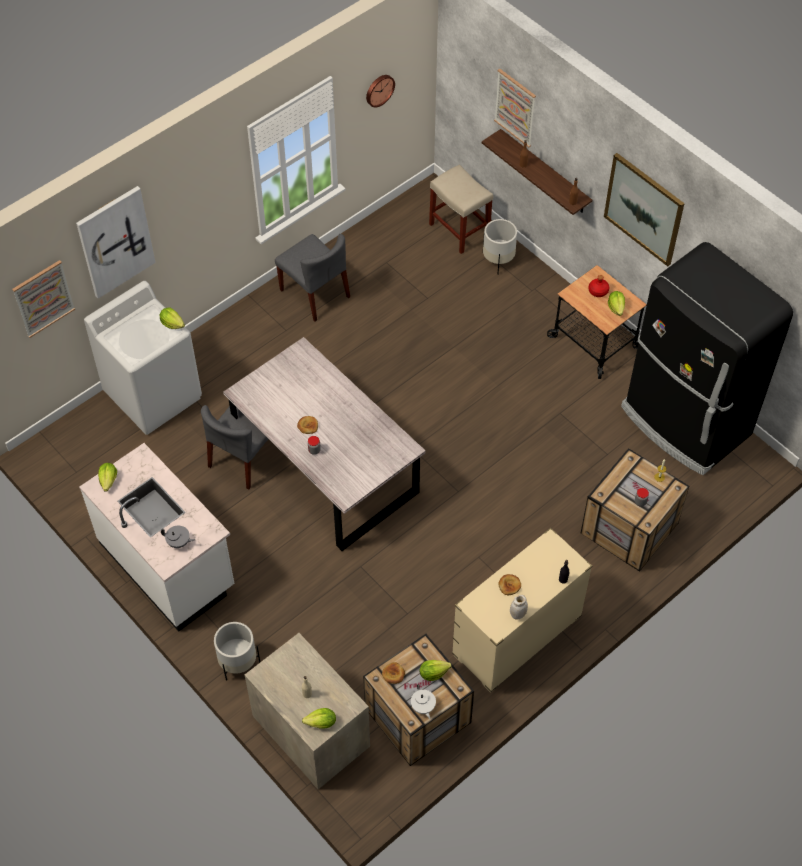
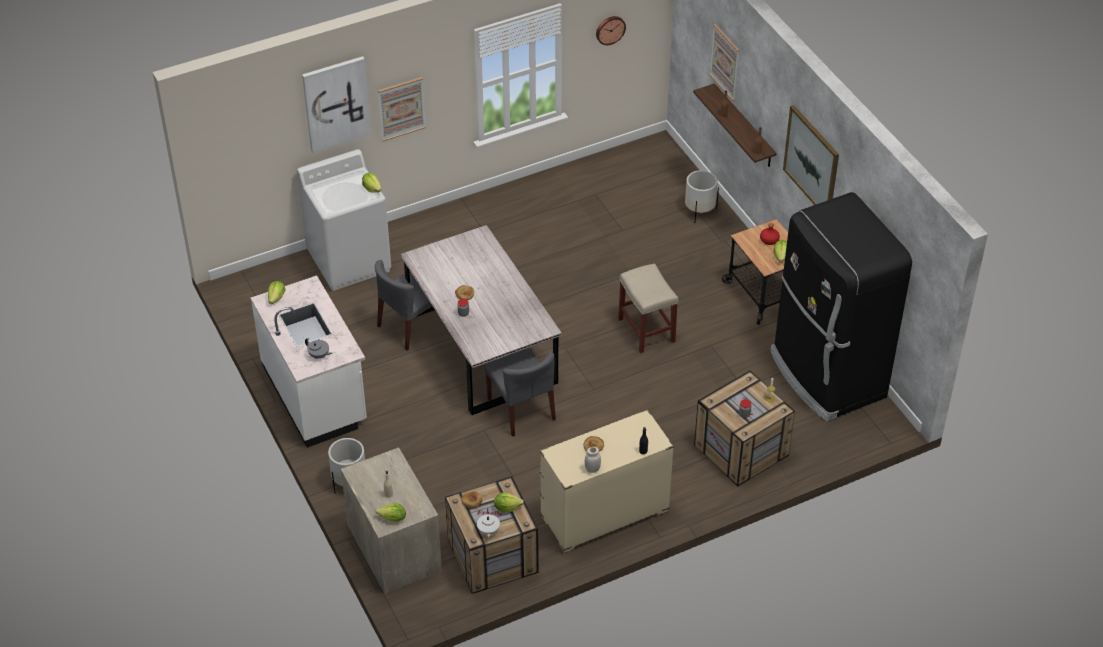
camera: 15 degrees right, 10 degrees down
(43, 298) = (263, 138): picture -> picture (401, 108)
(315, 294) = (521, 208): grey chair -> grey chair (521, 409)
(460, 230) = (673, 181): beige stool -> beige stool (647, 331)

